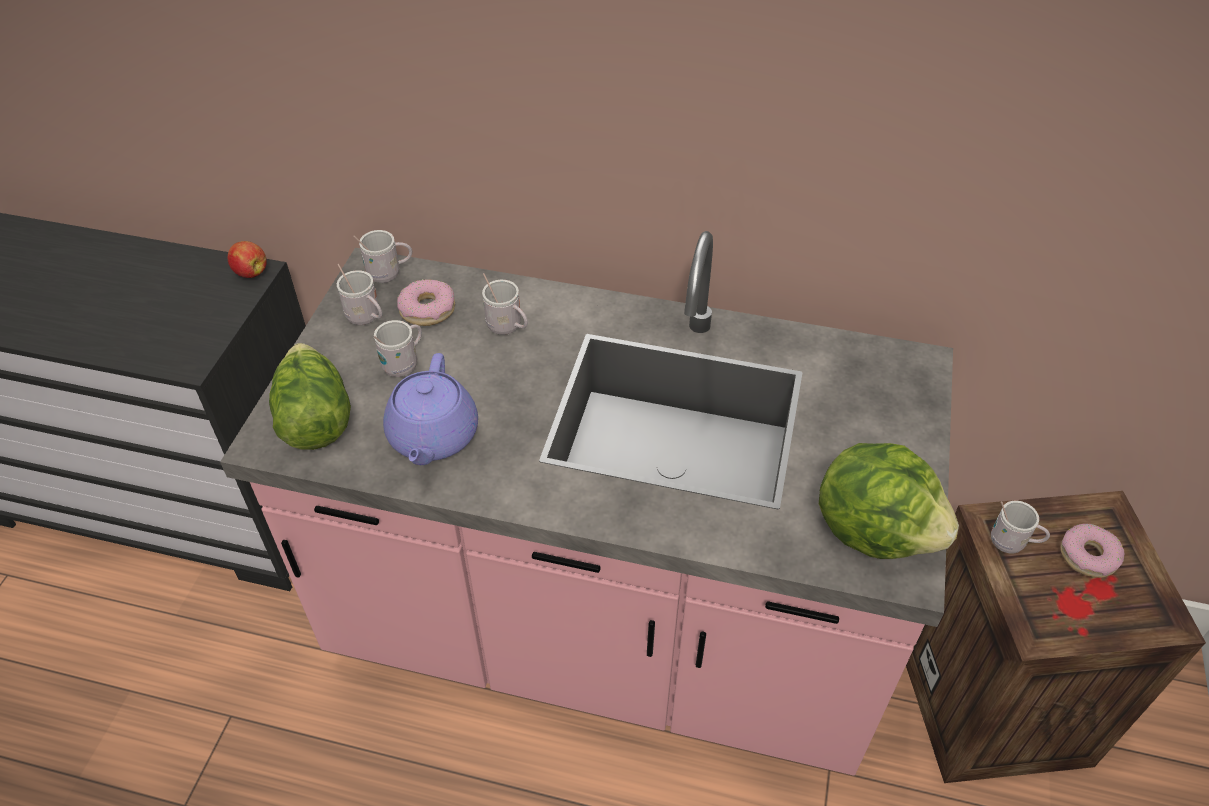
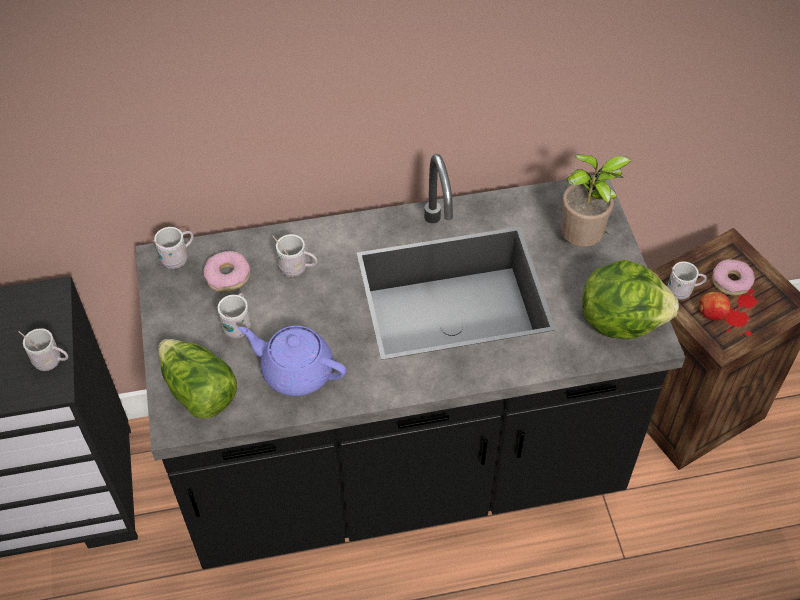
camera: 25 degrees left, 5 degrees up
(250, 272) = (48, 295): apple -> apple (711, 314)
(367, 319) = (186, 300): white mug -> white mug (52, 362)
(432, 437) = (296, 371): purple teapot -> purple teapot turned 135 degrees clockwise
(604, 632) = (401, 466): pink counter -> black counter
(876, 417) = (583, 242): none -> potted plant

